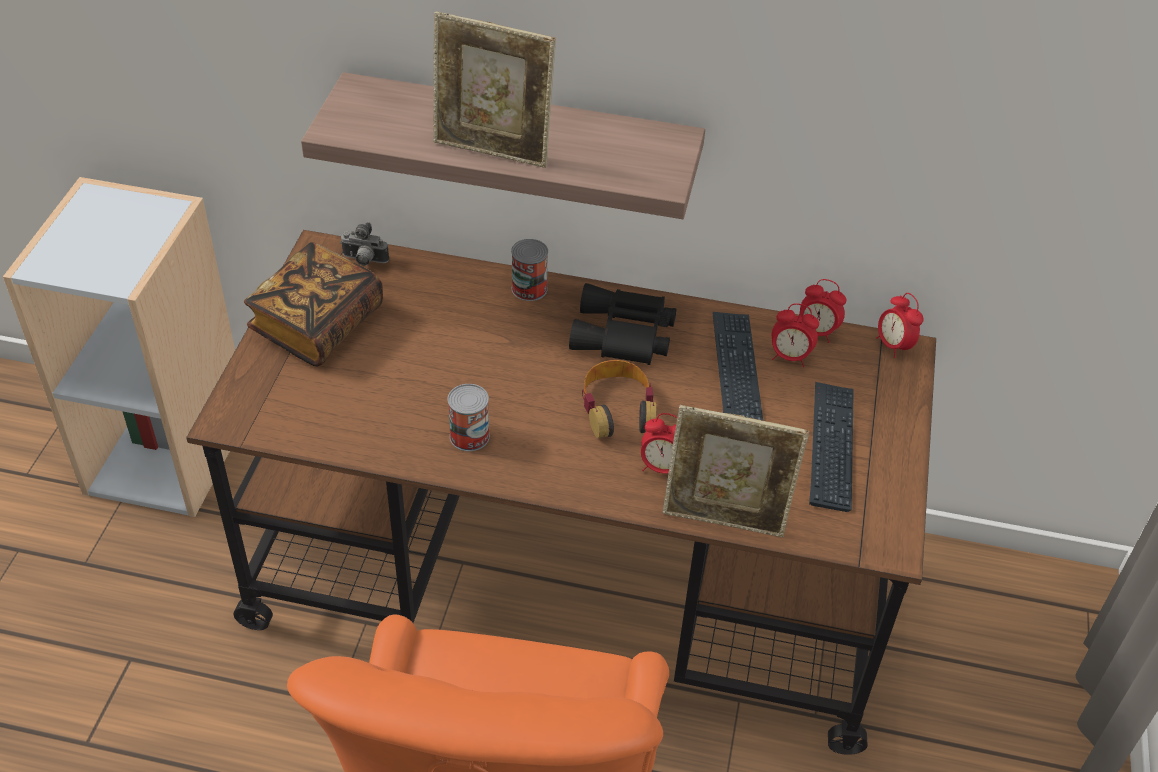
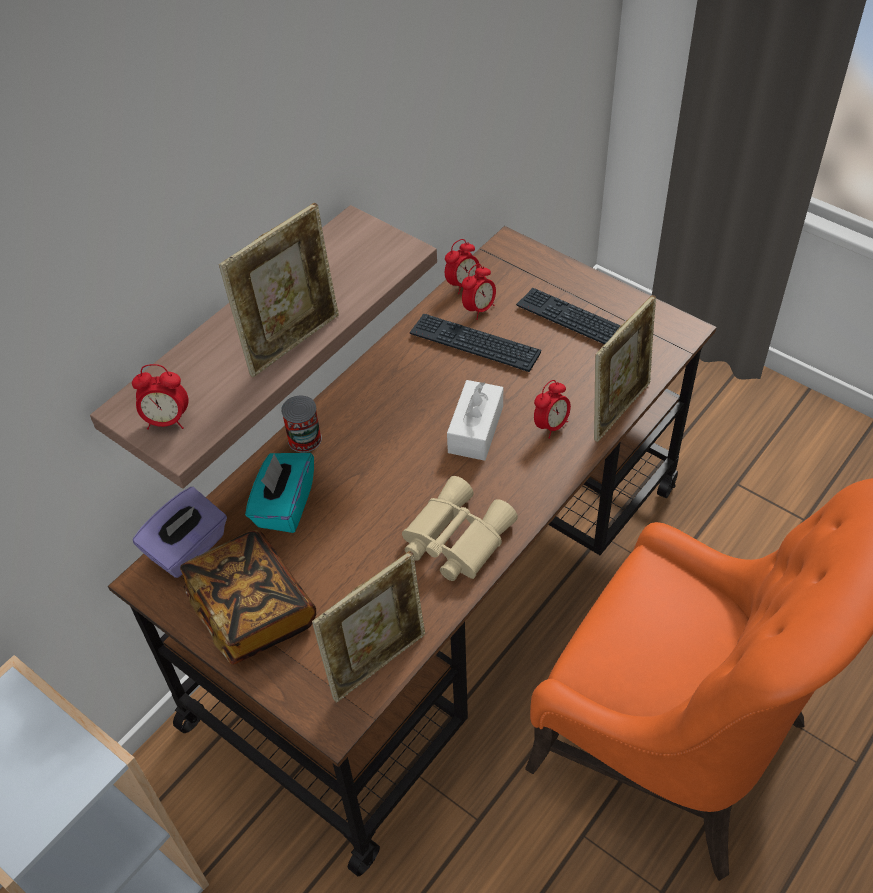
camera: 60 degrees left, 5 degrees up
(300, 428) = (378, 662): none -> picture frame
(364, 261) = (188, 548): camera -> purple tissue box
(443, 303) = (284, 506): none -> turquoise tissue box
(469, 436) = (454, 538): can -> beige binoculars
(618, 408) = (475, 430): headphones -> white tissue box
(624, 336) = (399, 397): black binoculars -> none
(893, 346) = (500, 250): alarm clock -> alarm clock (167, 420)

